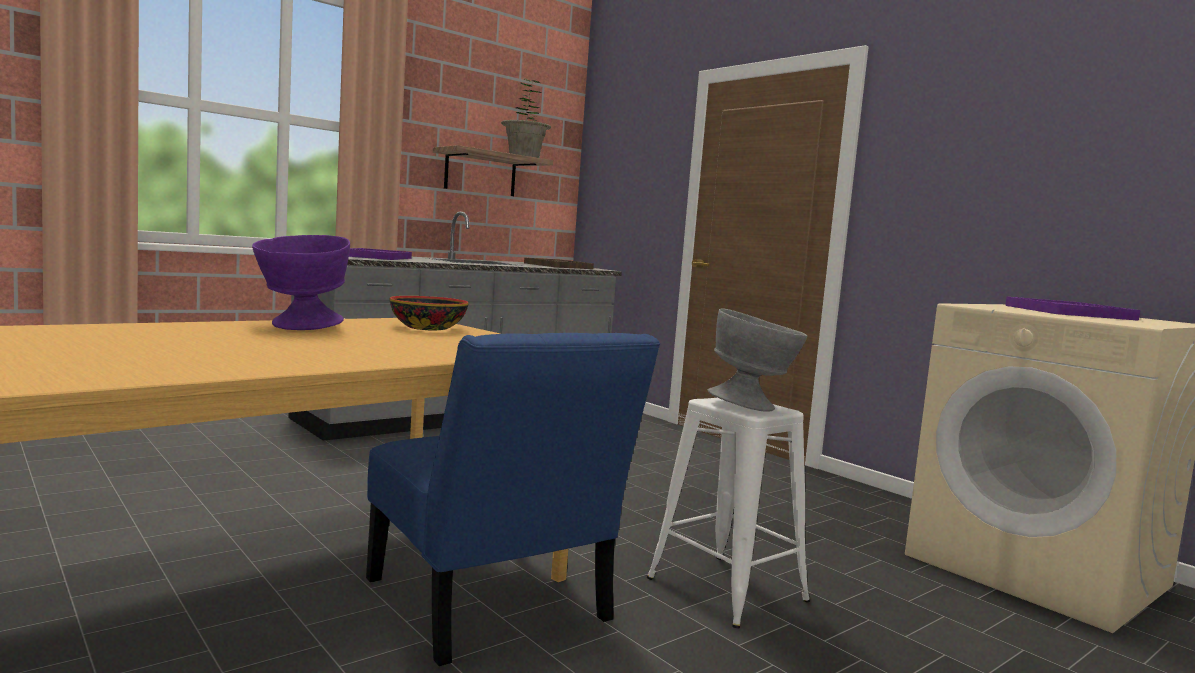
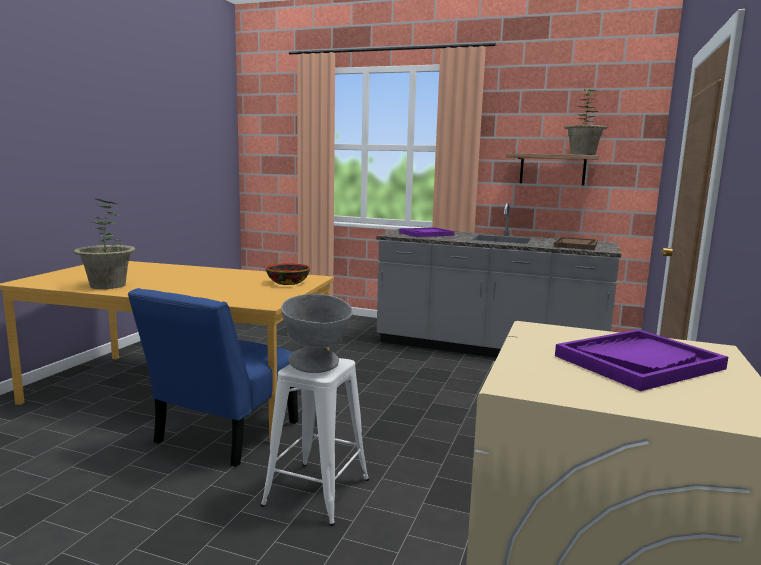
camera: 60 degrees right, 5 degrees up
(182, 365) = (108, 285): none -> potted plant
(299, 328) = (233, 275): purple bowl -> none

